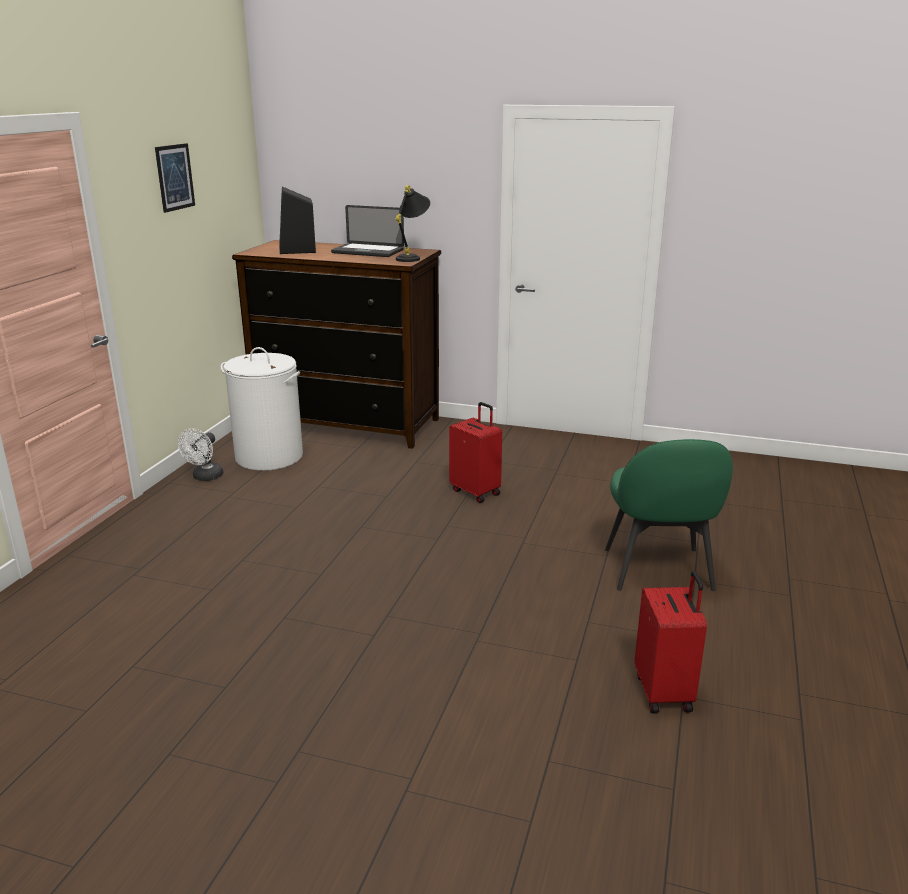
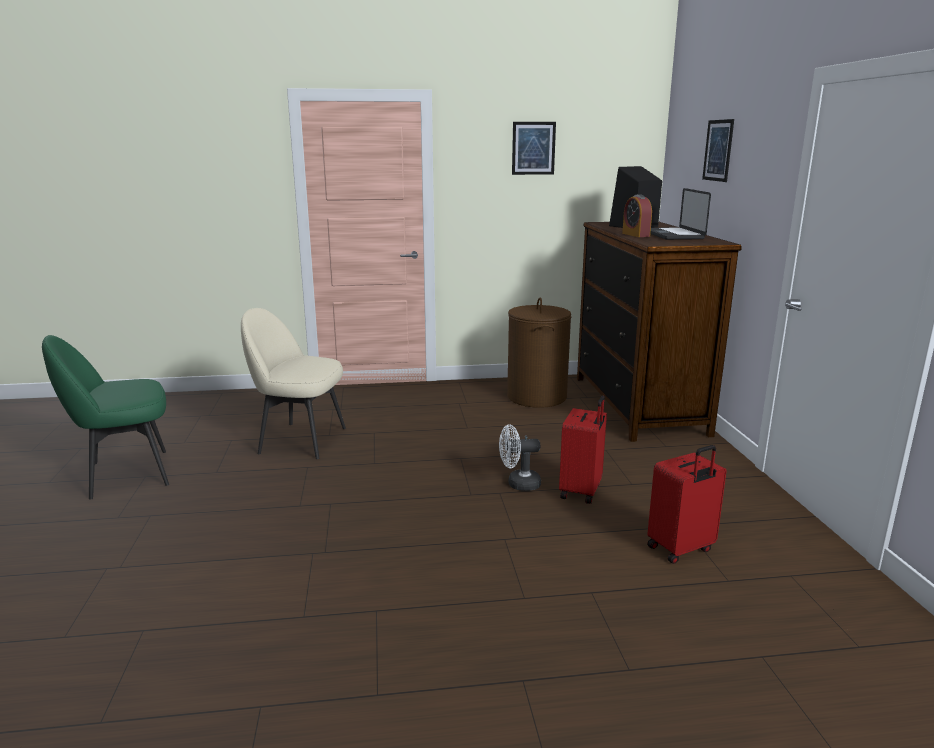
camera: 65 degrees right, 5 degrees down
(201, 611) = (300, 440): none -> beige chair
(205, 477) = (478, 389): white fan -> white fan (518, 484)
(268, 456) = (536, 397): white laundry basket -> brown laundry basket
(347, 258) = (636, 235): none -> alarm clock
(371, 166) = (718, 150): none -> picture
(412, 258) = (681, 243): black table lamp -> none
(658, 571) = (520, 644): green chair -> green chair (126, 474)
(665, 692) = (263, 690): red suitcase -> red suitcase (681, 549)

